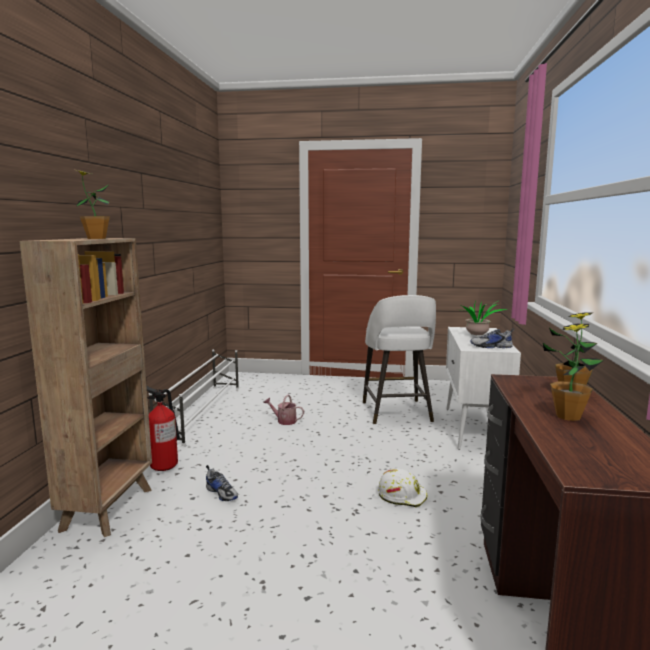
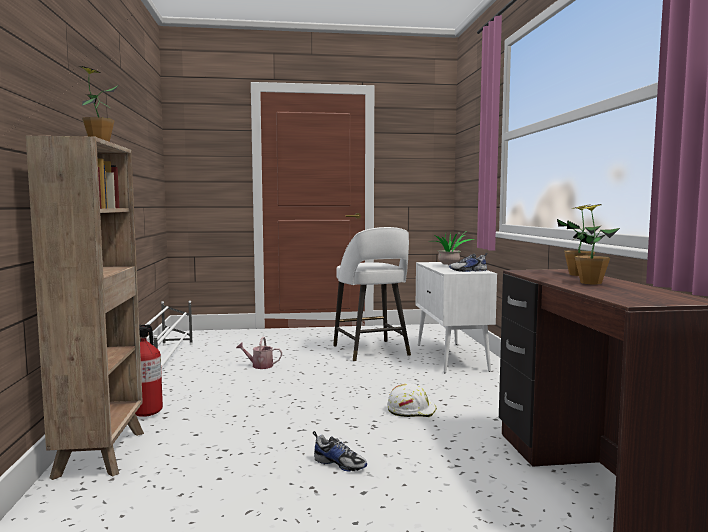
camera: 15 degrees left, 5 degrees down
(222, 493) = (227, 427): shoe -> shoe (340, 464)

